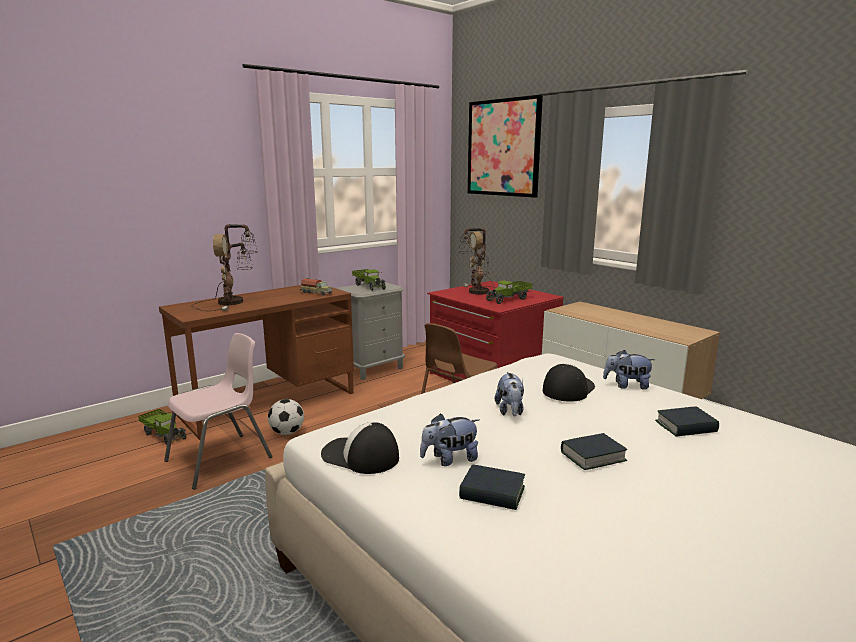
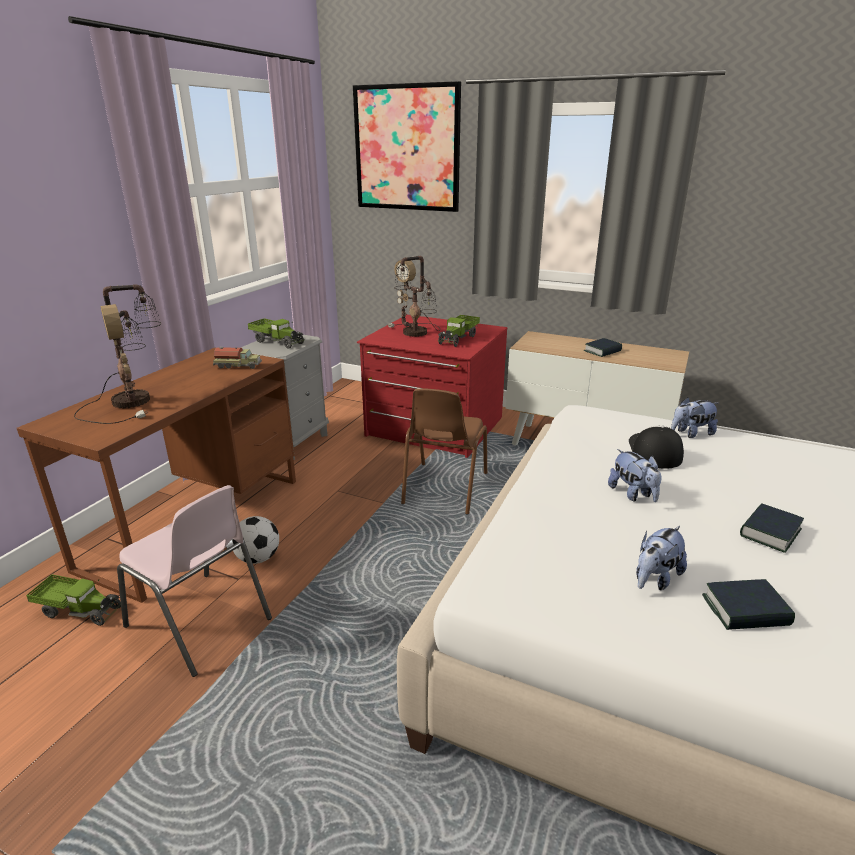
camera: 25 degrees left, 10 degrees up
(221, 459) = (200, 623): pink chair -> pink chair turned 105 degrees clockwise
(360, 456) = (563, 606): cap -> none
(686, 427) = (793, 473): book -> book (602, 351)

